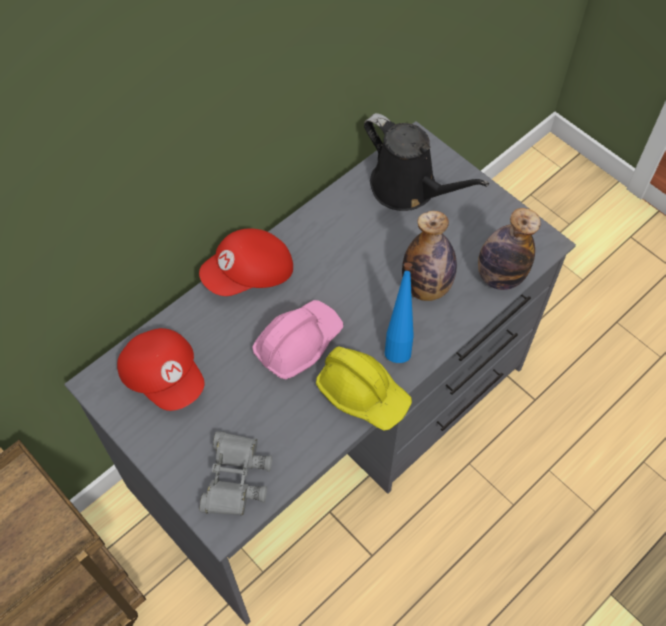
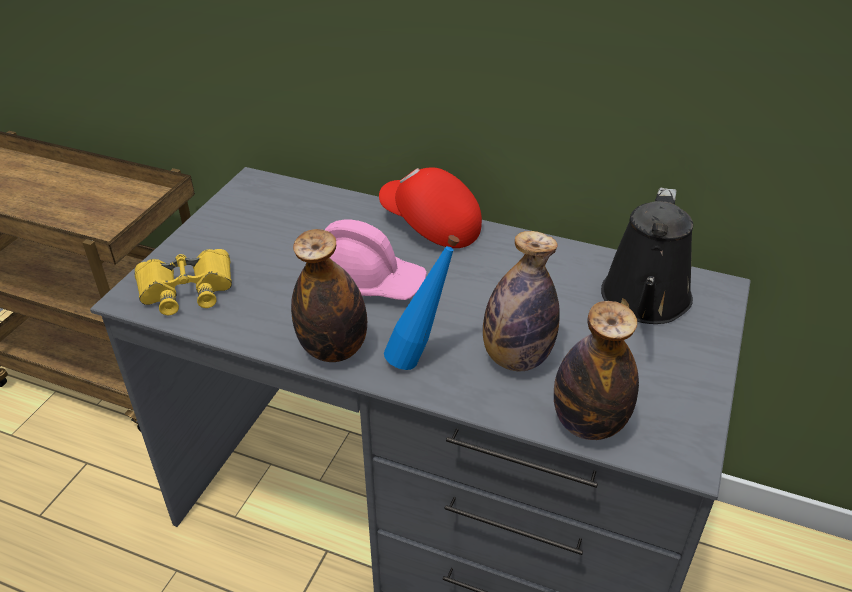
camera: 65 degrees right, 20 degrees down
(165, 376) = (281, 213): red cap -> none
(235, 477) = (186, 289): grey binoculars -> yellow binoculars
(363, 393) = (333, 349): yellow hard hat -> bottle

